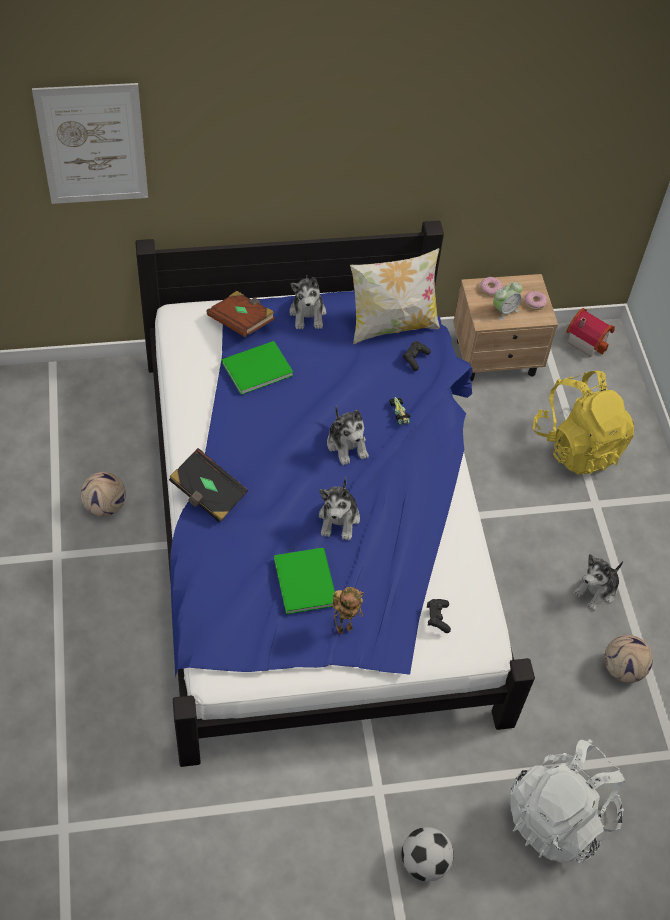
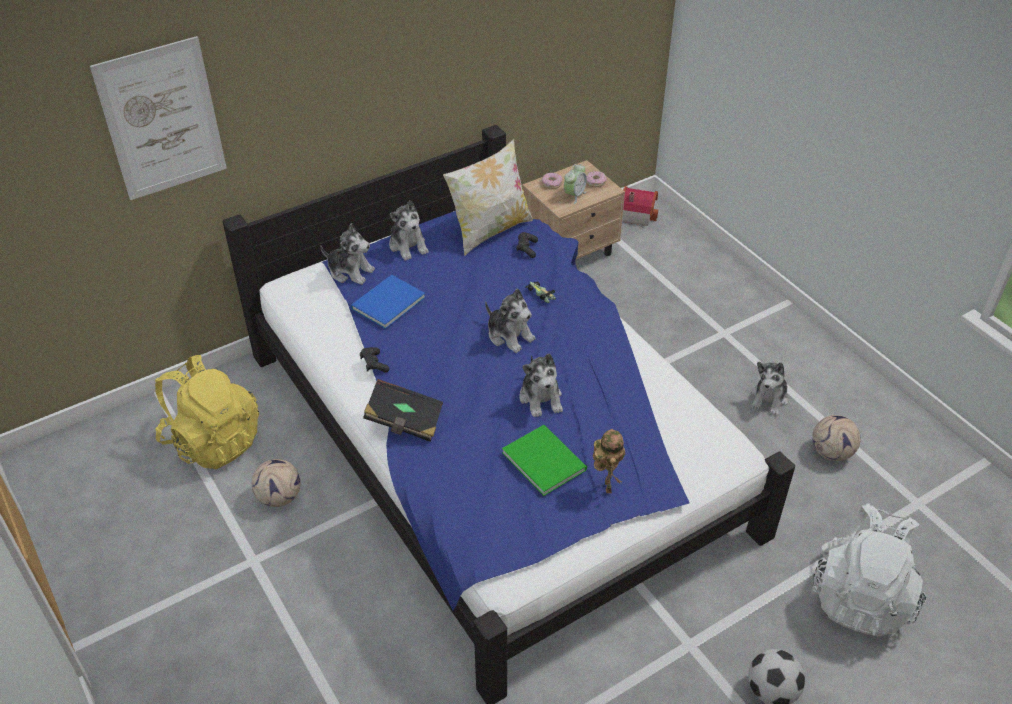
camera: 20 degrees left, 10 degrees down
(241, 322) = (350, 271): brown book -> plush toy
(255, 368) = (385, 303): green book -> blue book
(345, 627) = (606, 486): toy robot -> toy robot turned 45 degrees counterclockwise
(437, 618) = (683, 445): black game controller -> black game controller (374, 364)
(577, 445) = (680, 294): yellow backpack -> yellow backpack (213, 441)

